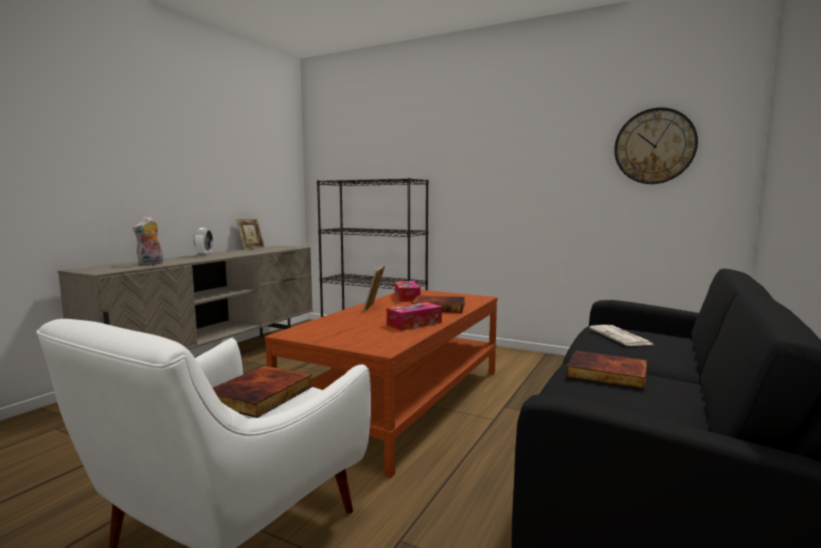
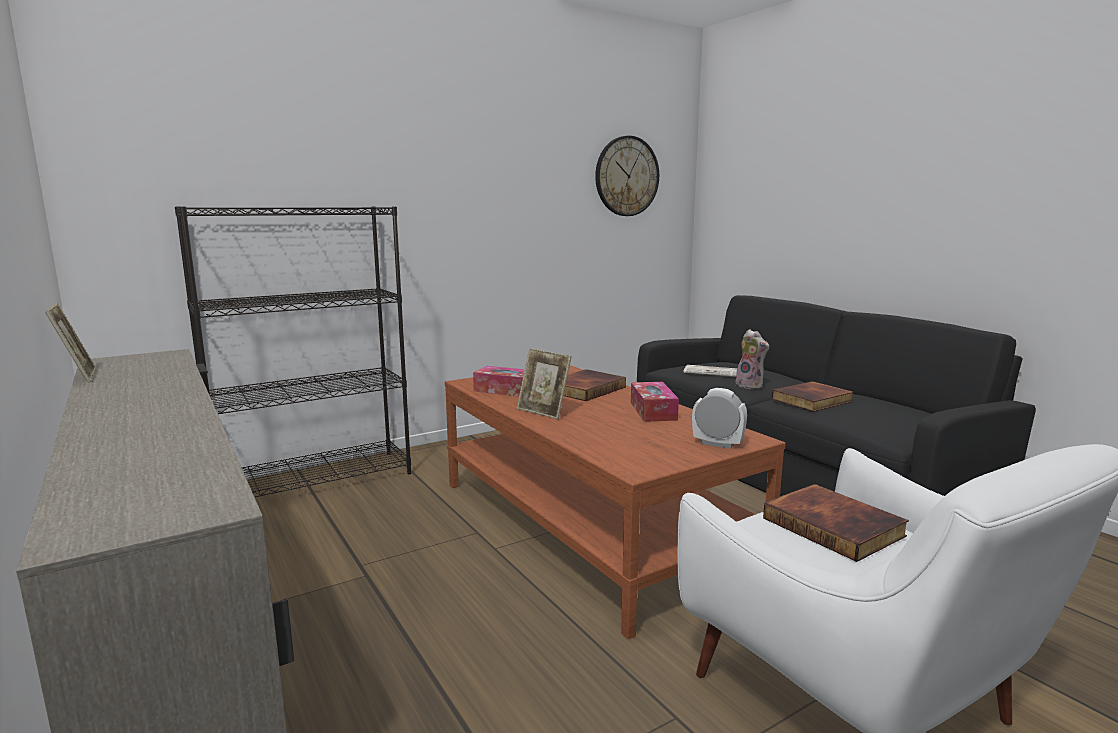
camera: 60 degrees left, 5 degrees up
(151, 264) = (174, 460): plush toy -> plush toy (751, 386)
(204, 255) = (100, 413): alarm clock -> alarm clock (717, 444)

